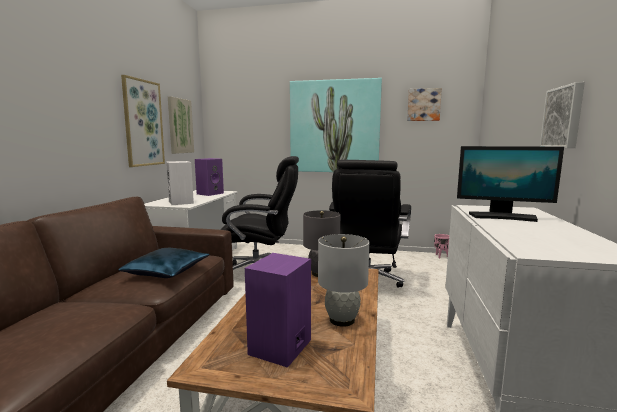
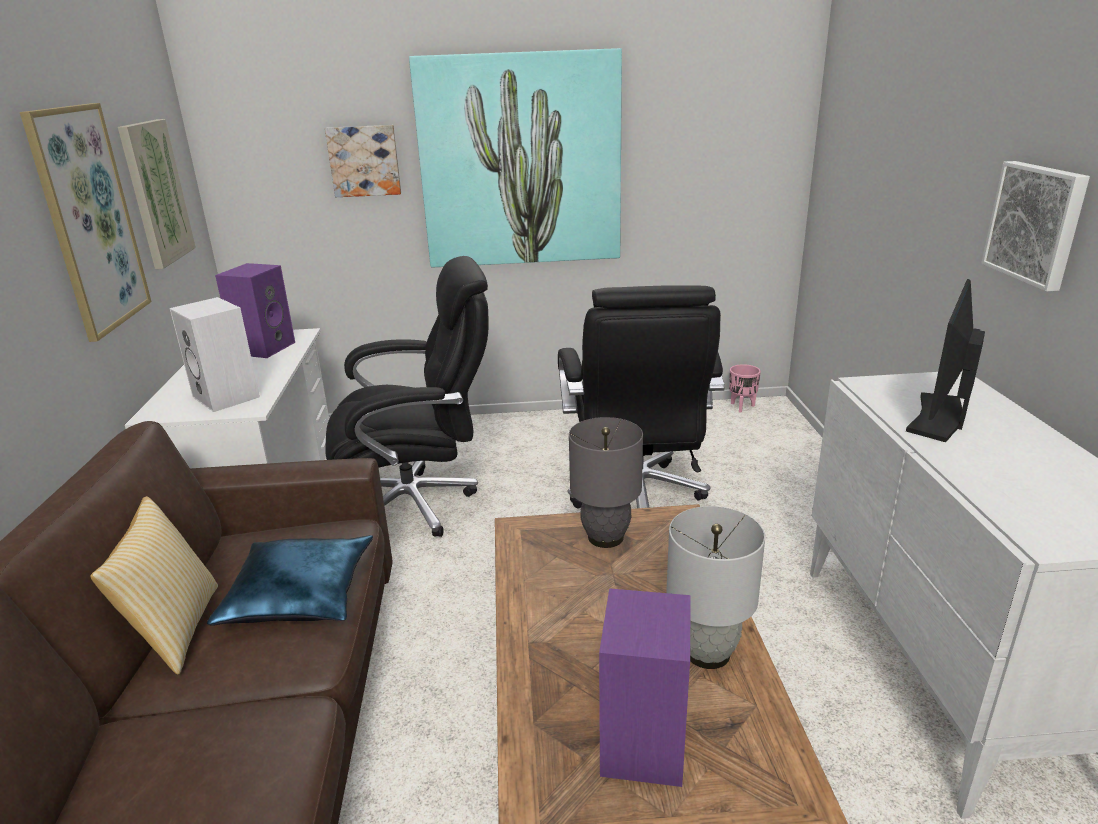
camera: 15 degrees left, 15 degrees up
(111, 276) = (175, 630): none -> pillow
(423, 105) = (707, 107): picture -> picture (364, 161)
(502, 217) = (939, 417): monitor -> monitor turned 120 degrees clockwise

